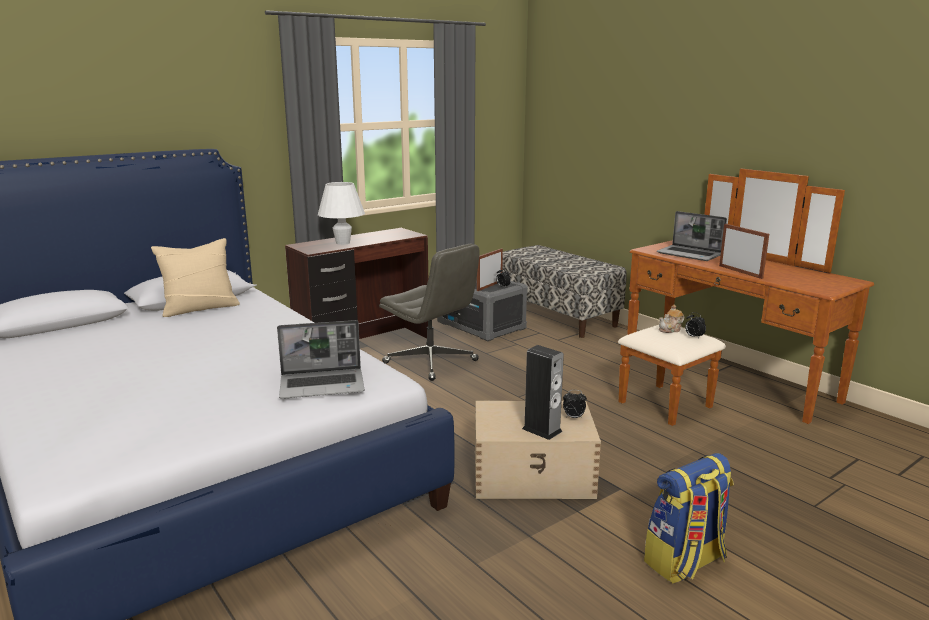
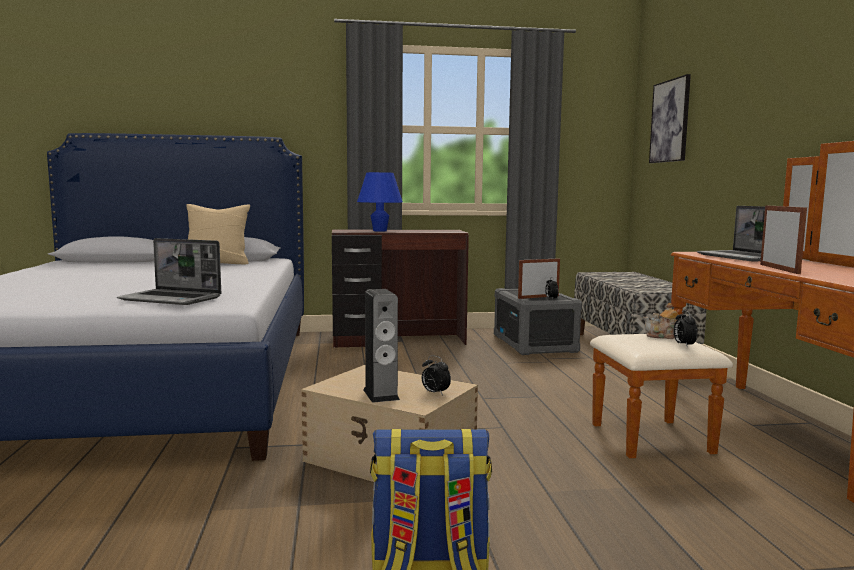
camera: 30 degrees right, 10 degrees down
(343, 243) = (379, 231): white table lamp -> blue table lamp
(431, 362) = (440, 360): grey office chair -> none
(574, 116) = (670, 121): none -> picture

